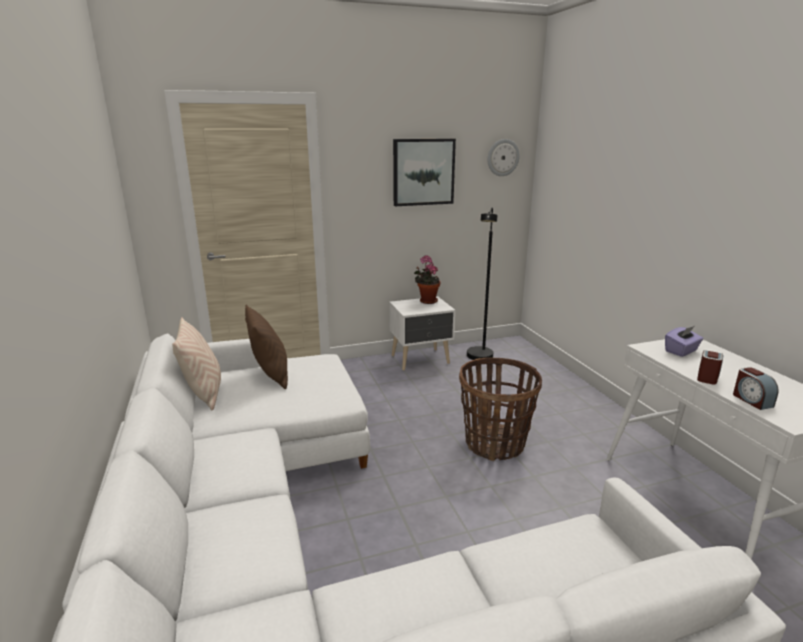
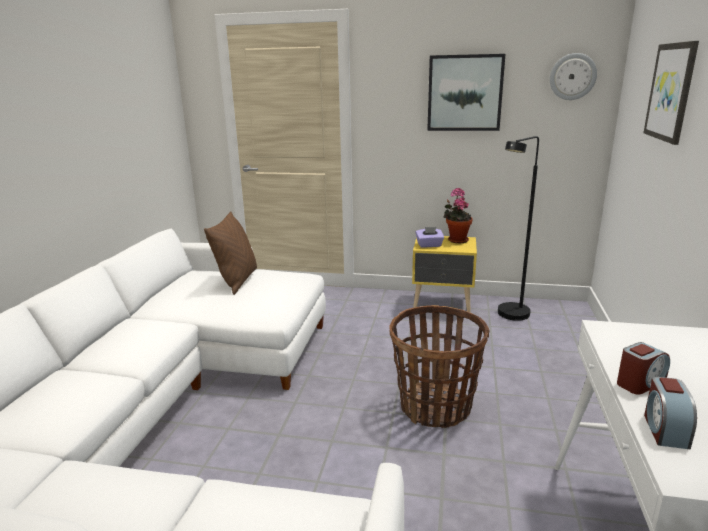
camera: 30 degrees right, 0 degrees up
(204, 393) = (175, 284): beige pillow -> none
(421, 360) = (443, 304): white nightstand -> yellow nightstand
(607, 173) = (671, 92): none -> picture
(681, 351) = (653, 343): purple tissue box -> purple tissue box (429, 245)

